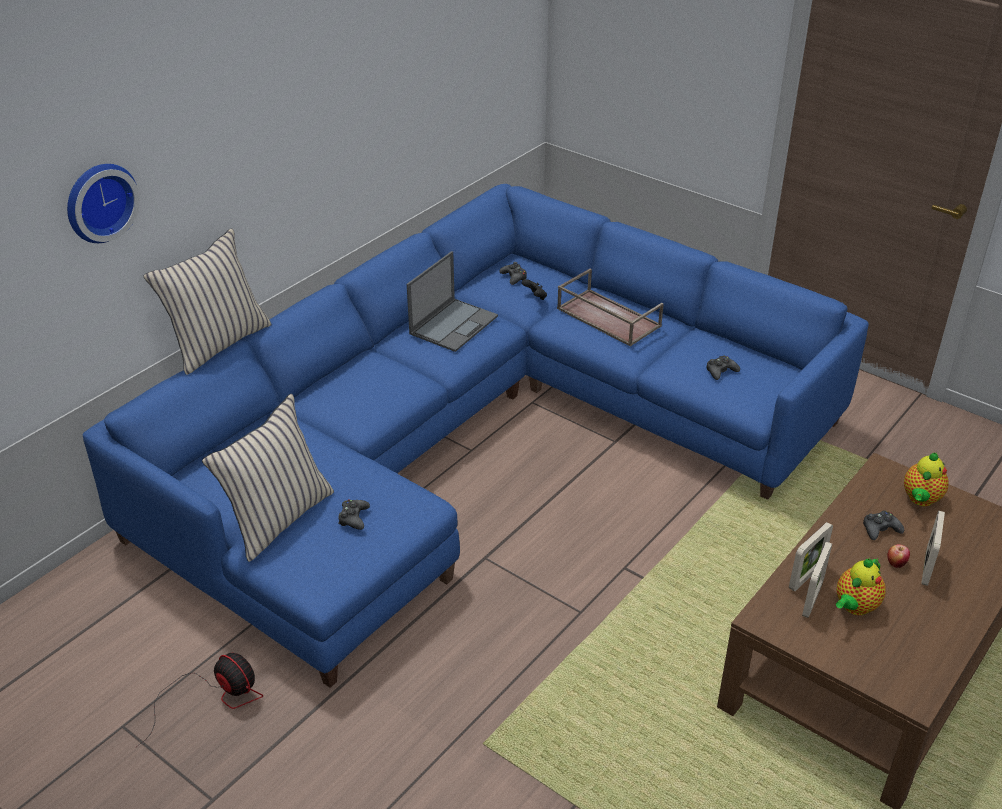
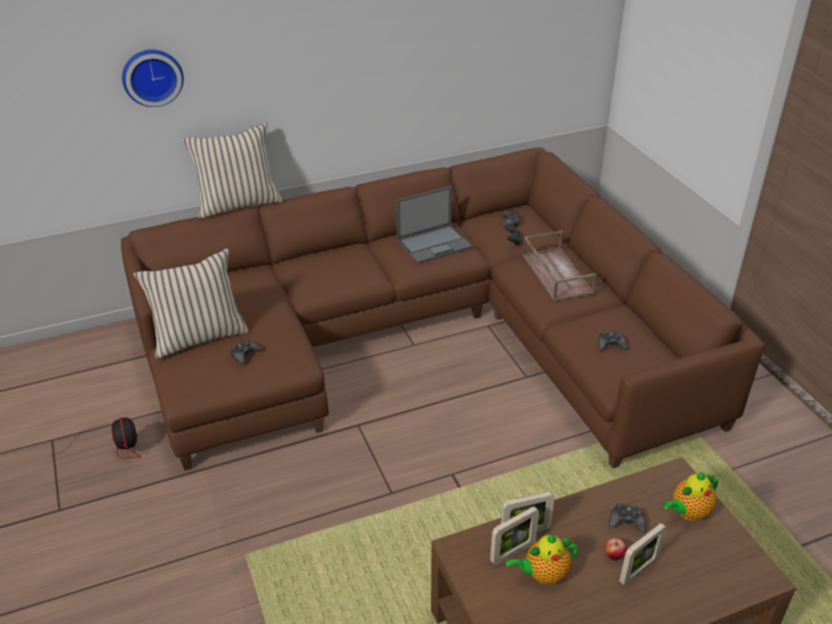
camera: 30 degrees right, 0 degrees up
(476, 436) = (425, 336): blue sofa -> brown sofa

